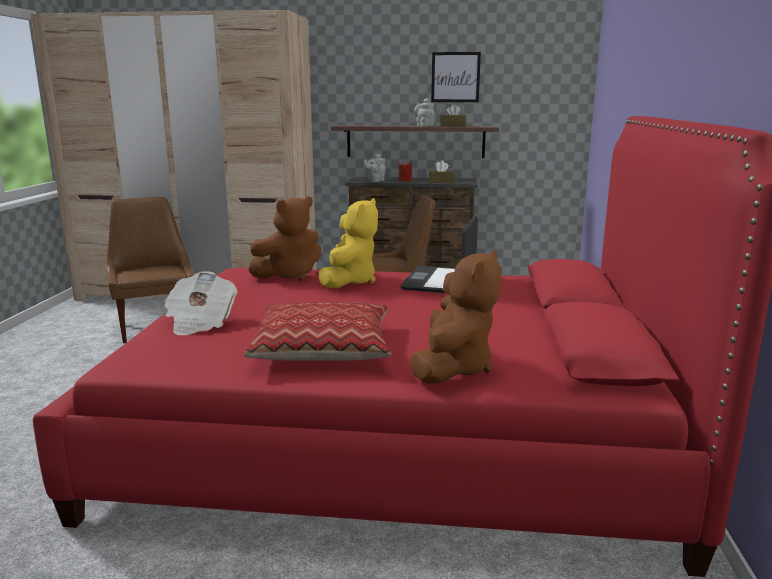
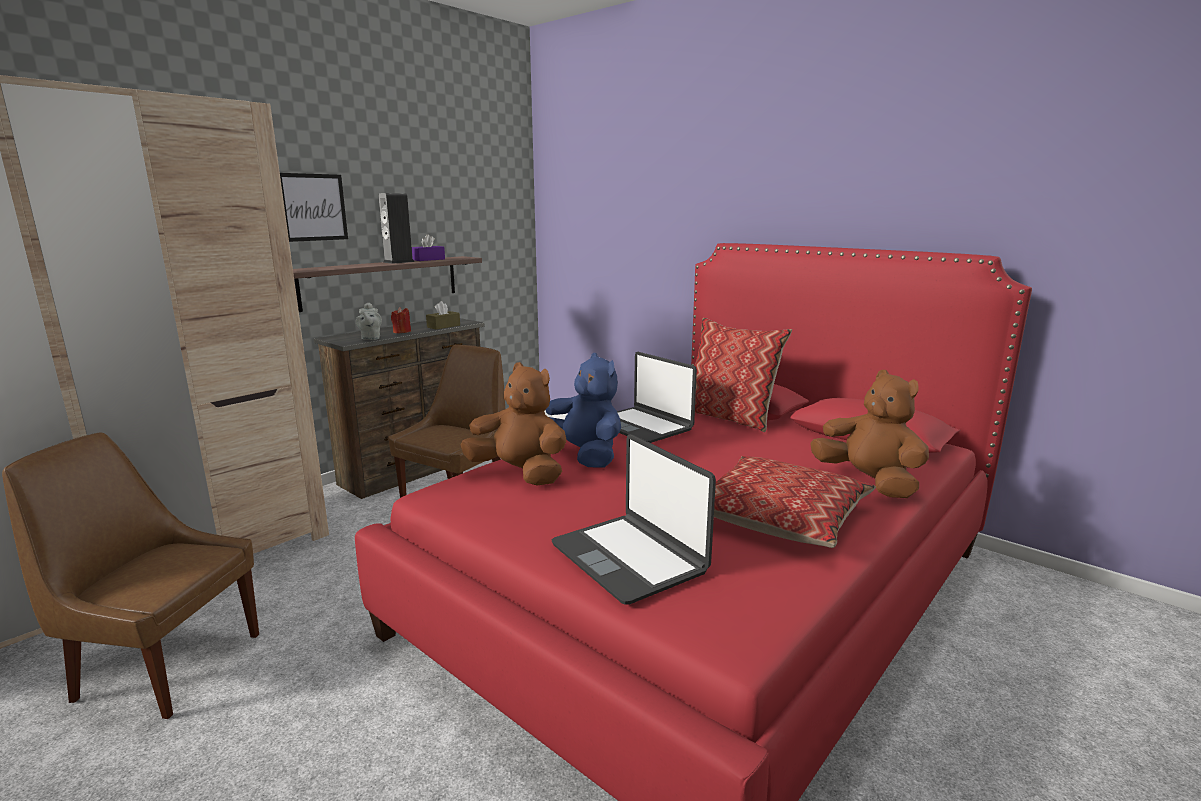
camera: 55 degrees left, 0 degrees up
(200, 322) = (629, 558): newspaper -> laptop
(289, 275) = (519, 474): brown plush toy -> brown plush toy turned 60 degrees counterclockwise
(349, 281) = (584, 455): yellow plush toy -> blue plush toy
(424, 126) = (398, 262): grey teapot -> speaker
(453, 126) = (428, 259): brown tissue box -> purple tissue box
(455, 77) = (416, 202): picture -> picture (313, 207)
(527, 300) = (730, 417): none -> pillow

